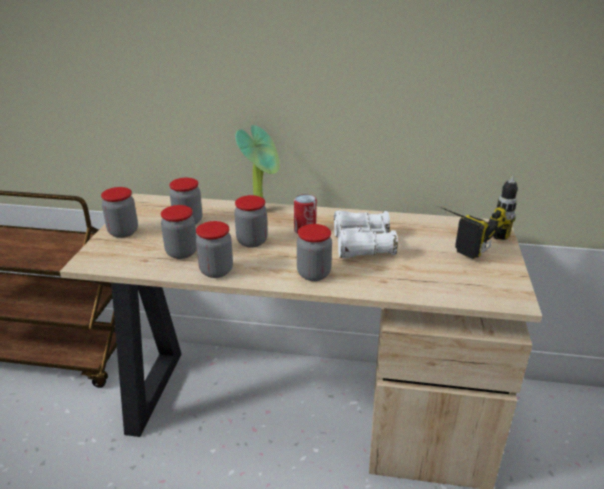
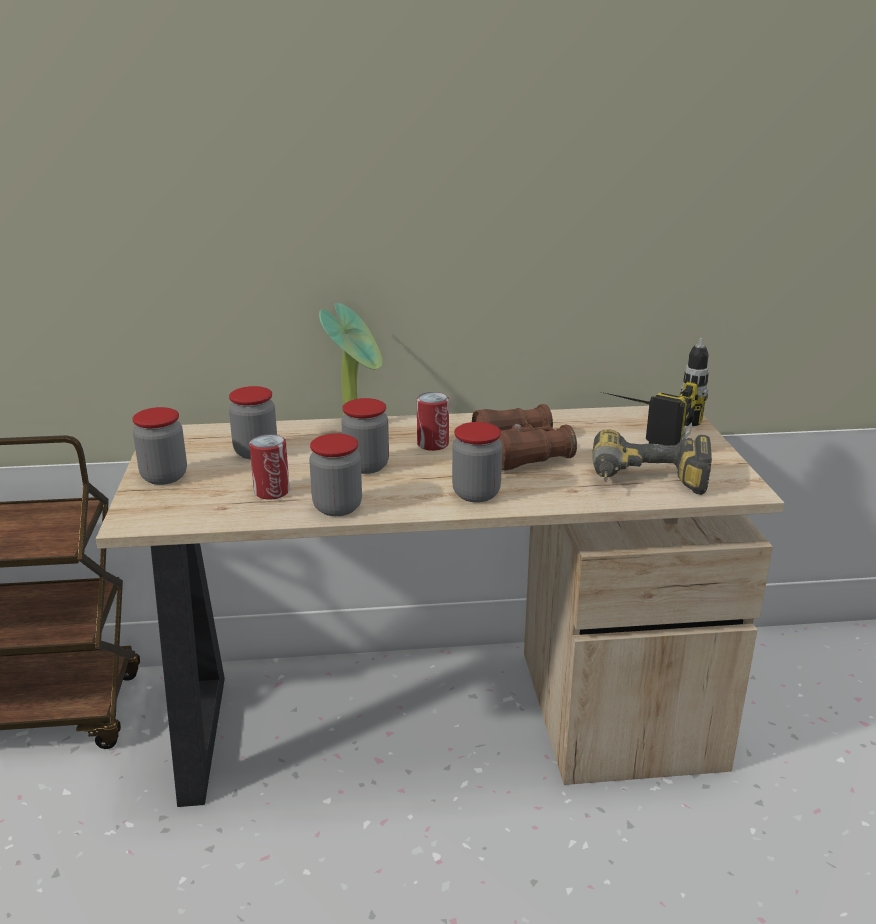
camera: 15 degrees left, 5 degrees down
(181, 252) = (272, 492): jar -> can
(362, 245) = (521, 452): white binoculars -> brown binoculars
(441, 283) = (647, 483): none -> power drill

